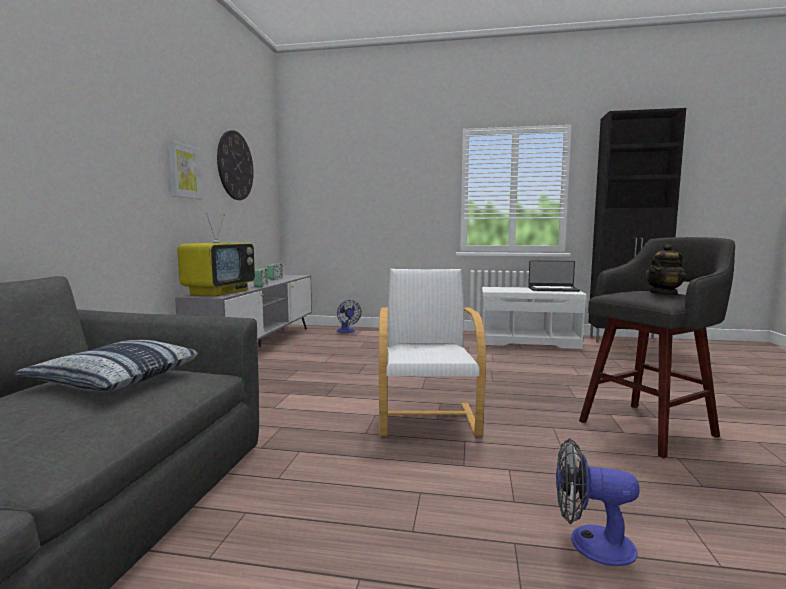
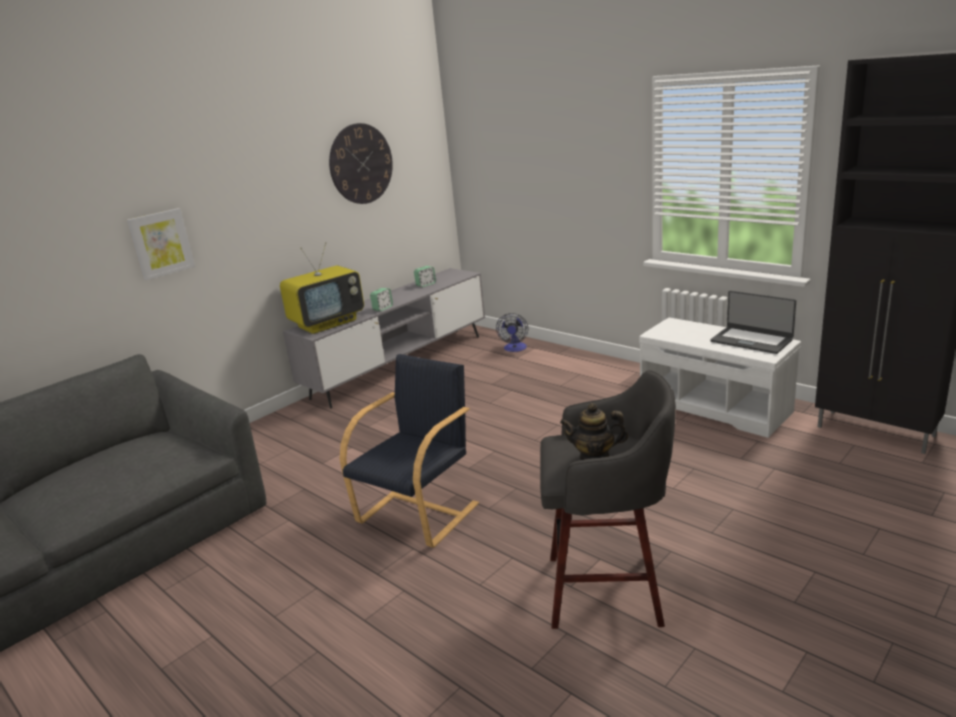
camera: 35 degrees right, 15 degrees up
(115, 379) = (143, 454): pillow -> none
(184, 171) = (282, 202): picture -> picture (161, 243)
(428, 418) = (420, 512): white armchair -> black armchair
(590, 543) = (361, 673): fan -> none

